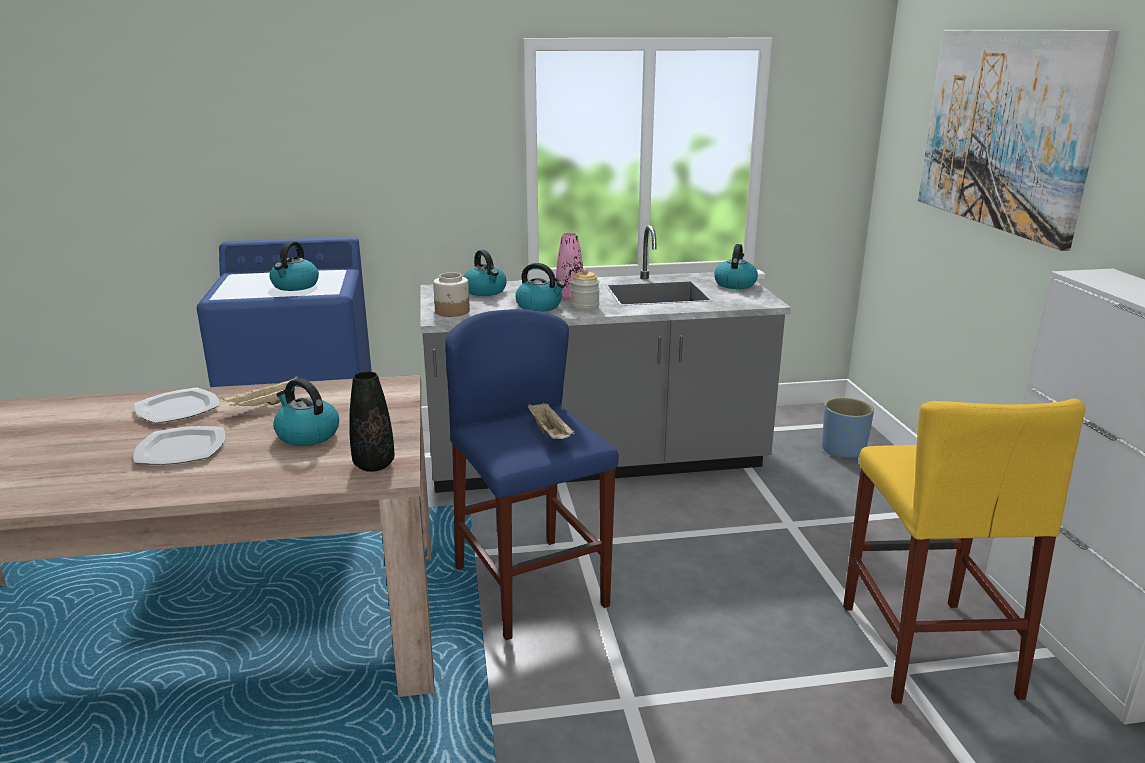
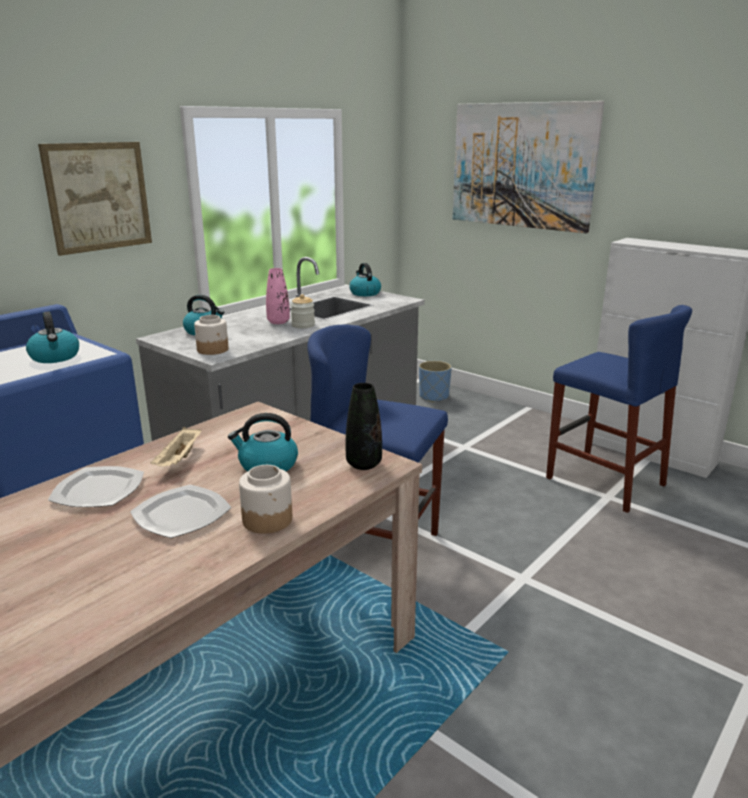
camera: 40 degrees left, 0 degrees up
(216, 479) = (268, 519): none -> jar
(412, 133) = (98, 197): none -> picture
(540, 306) = (271, 332): kettle -> none
(550, 434) = (399, 413): beige tray -> none
(926, 649) = (604, 481): yellow stool -> blue stool

